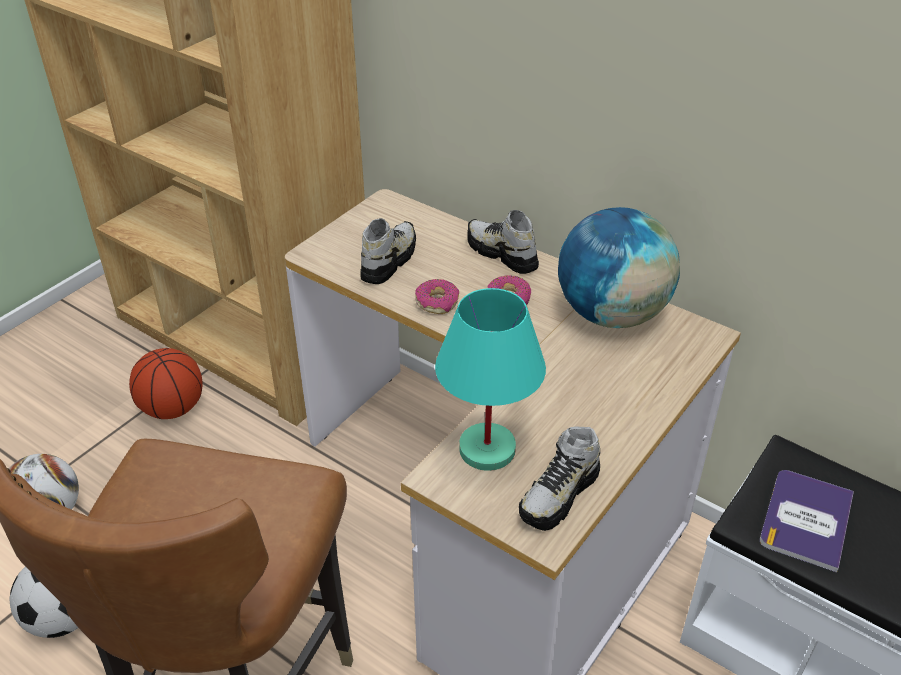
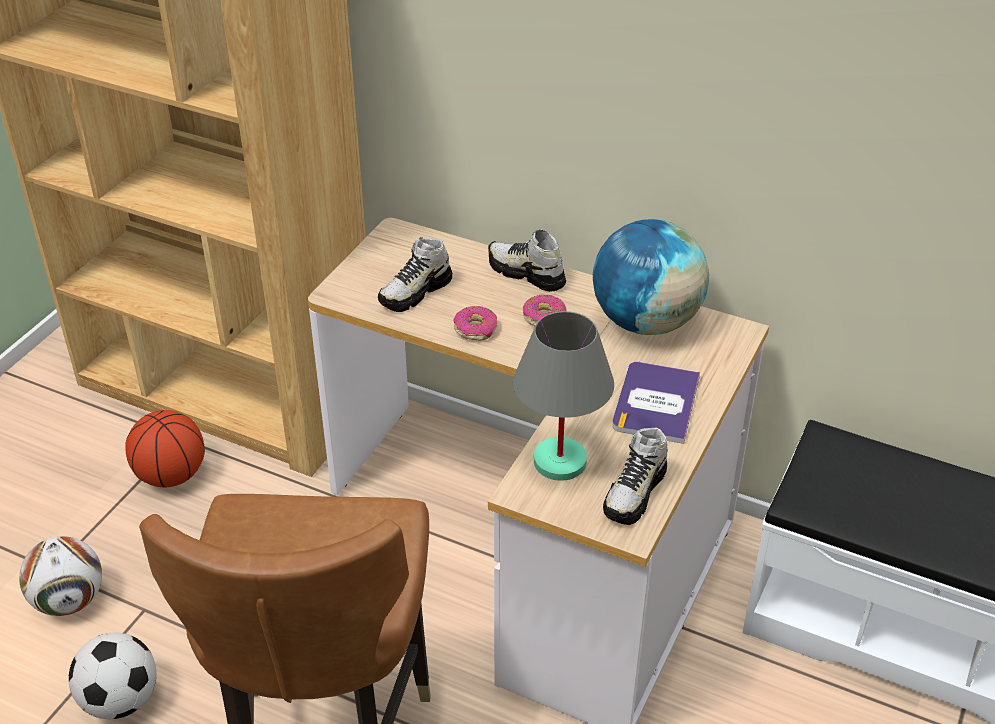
camera: 10 degrees left, 0 degrees up
(389, 261) = (415, 292): shoe -> shoe turned 150 degrees counterclockwise
(488, 450) = (561, 462): turquoise table lamp -> grey table lamp
(806, 519) = (849, 493): book -> book (656, 403)

